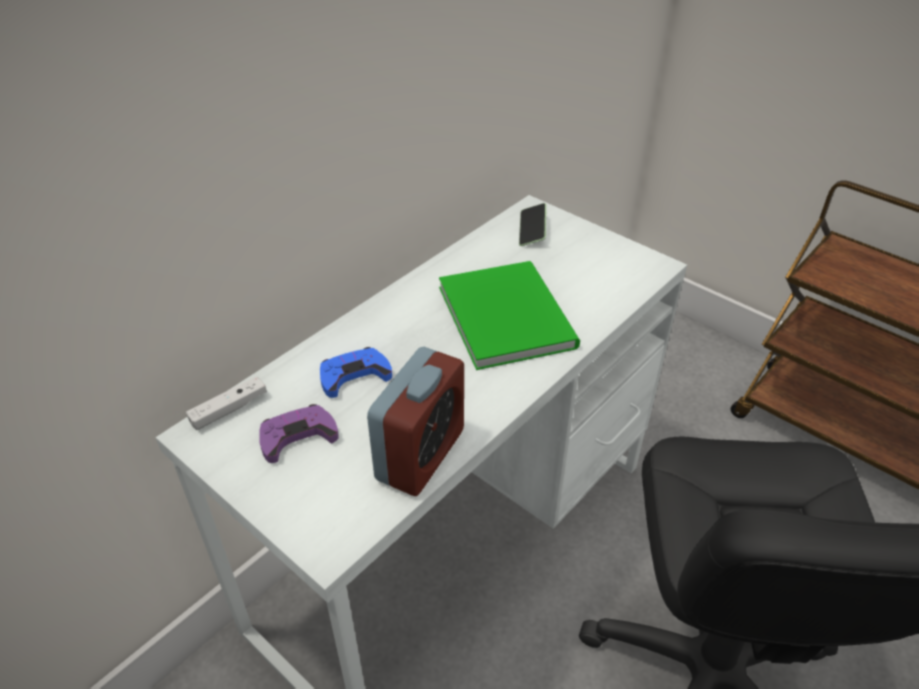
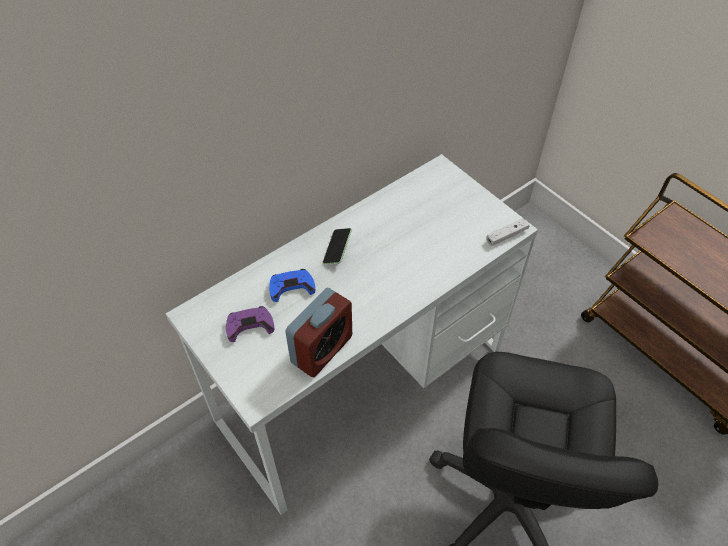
camera: 10 degrees right, 10 degrees up
(229, 409) = (211, 300): white game controller -> white game controller (506, 235)
(507, 313) = (401, 253): green book -> none
(532, 231) = (435, 187): phone -> phone (337, 250)

